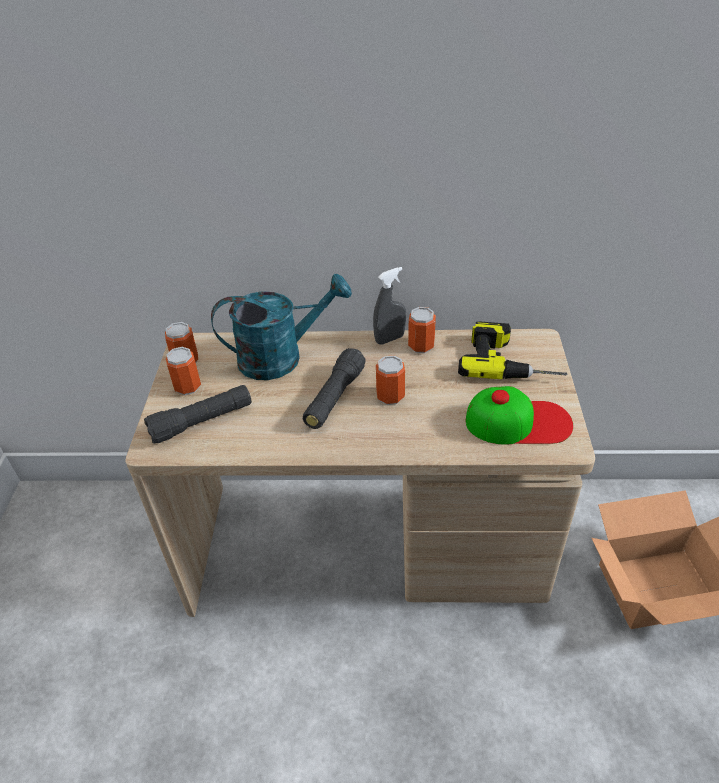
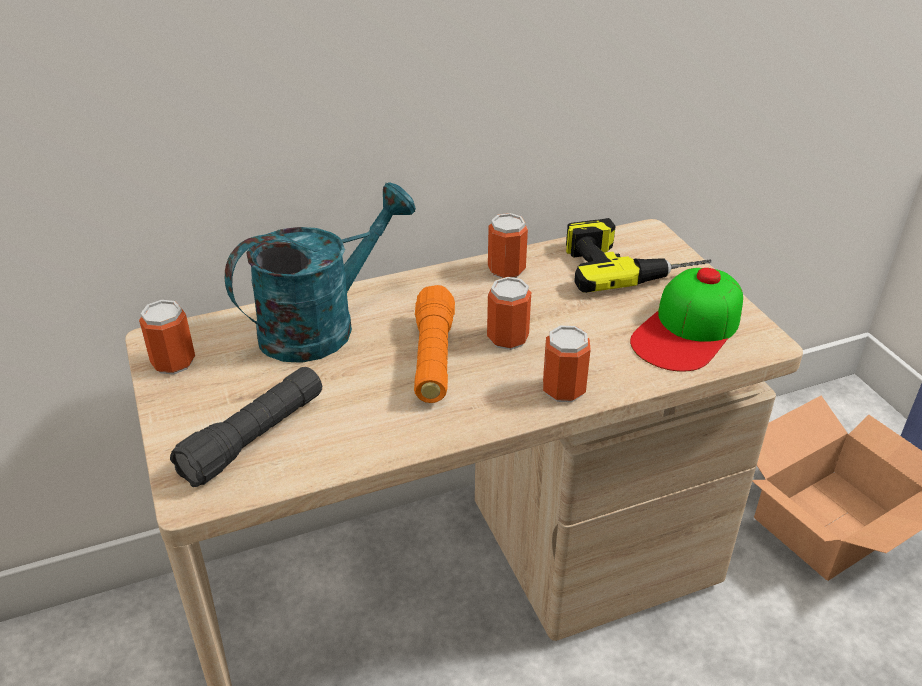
camera: 25 degrees left, 5 degrees down
(187, 386) = (199, 396): can -> can (563, 390)
(334, 398) = (433, 358): black flashlight -> orange flashlight
(389, 339) = (459, 271): grey spray bottle -> none
(518, 422) = (688, 330): cap -> cap turned 150 degrees clockwise

